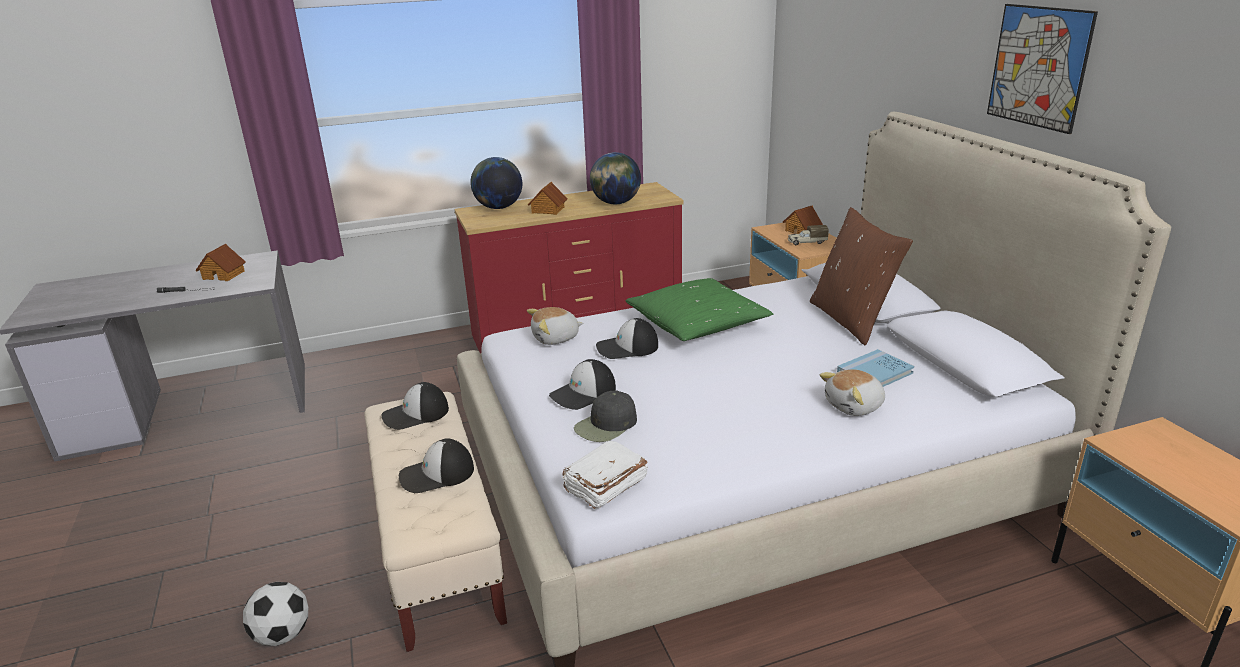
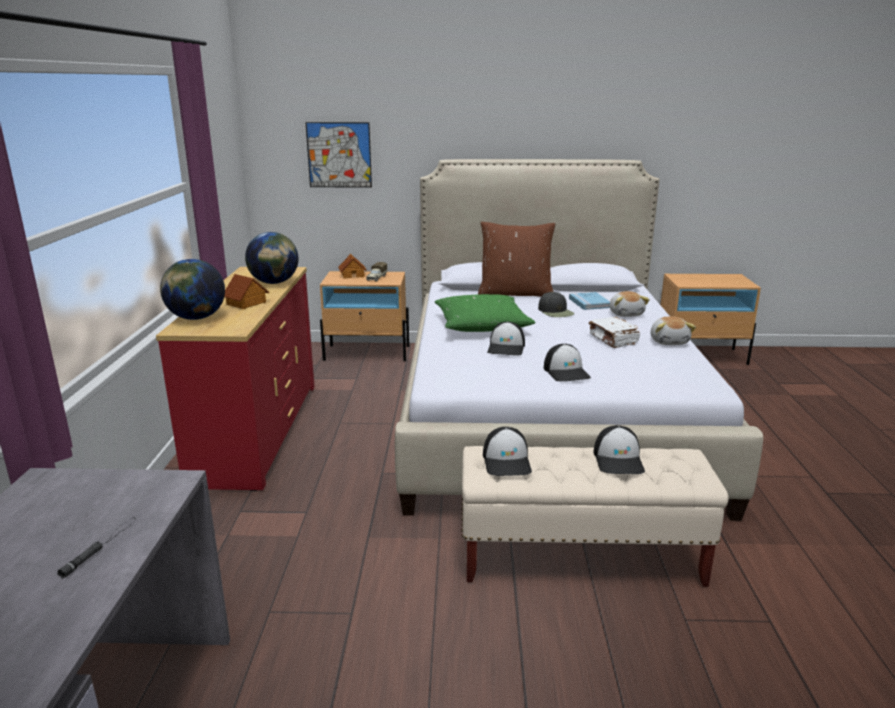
camera: 70 degrees left, 5 degrees down
(224, 275) = (76, 512): toy house -> none
(282, 635) = (675, 666): football -> none
(556, 338) = (462, 368): plush toy -> plush toy (669, 341)
(604, 486) = (697, 383): white book -> white book (613, 340)
(606, 425) = (619, 371): black cap -> black cap (556, 311)
(1038, 67) = (547, 114): picture -> picture (339, 155)

